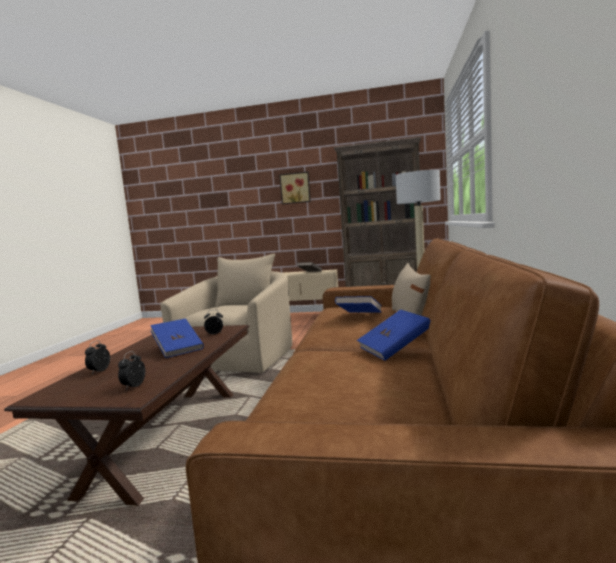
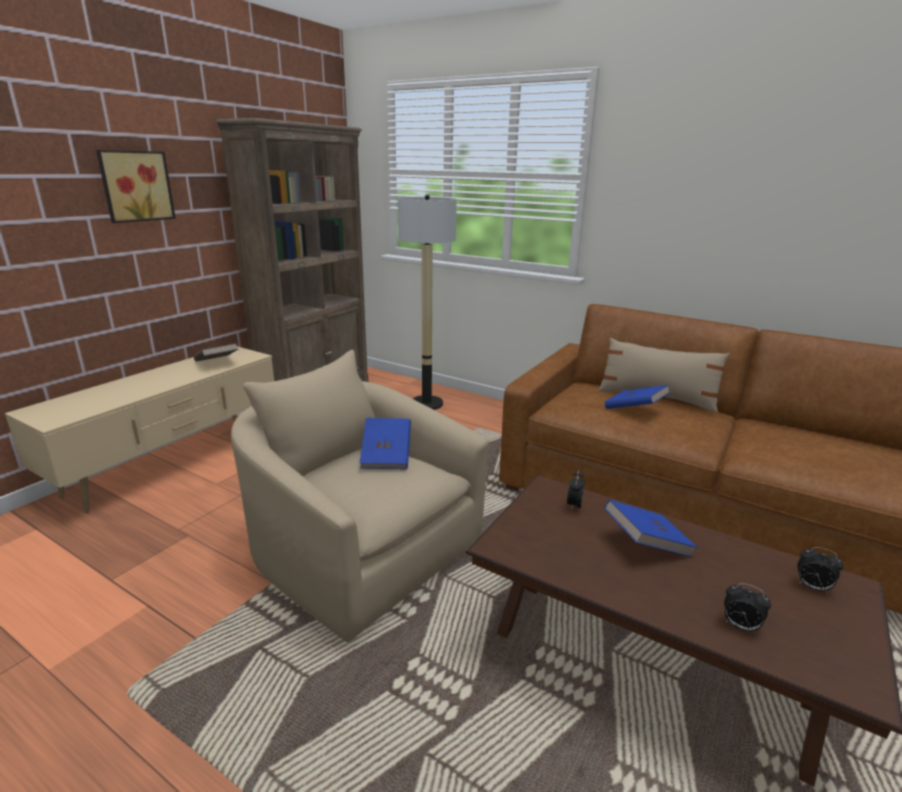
camera: 70 degrees left, 15 degrees up
(394, 349) = (760, 426): blue book -> blue book (386, 456)

